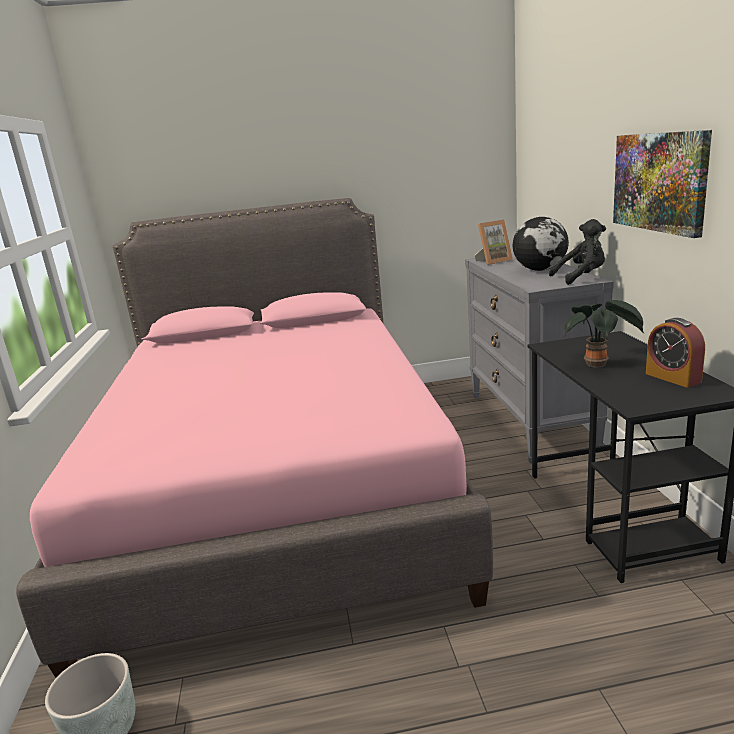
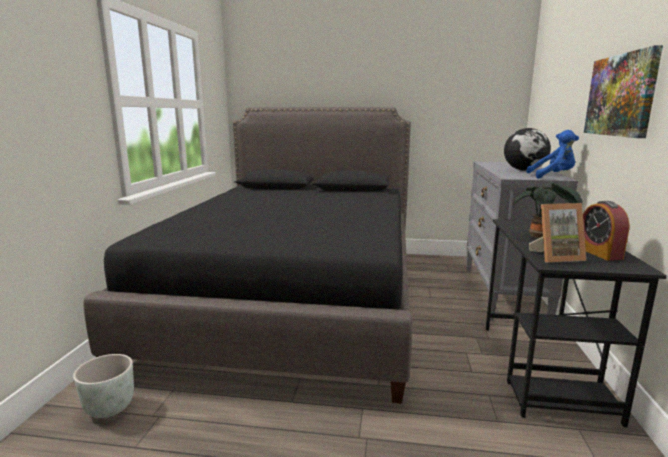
camera: 15 degrees right, 5 degrees down
(278, 489) = (295, 297): pink bed -> black bed
(493, 261) = (493, 164): picture frame -> picture frame (555, 257)
(581, 277) = (553, 176): black plush toy -> blue plush toy

